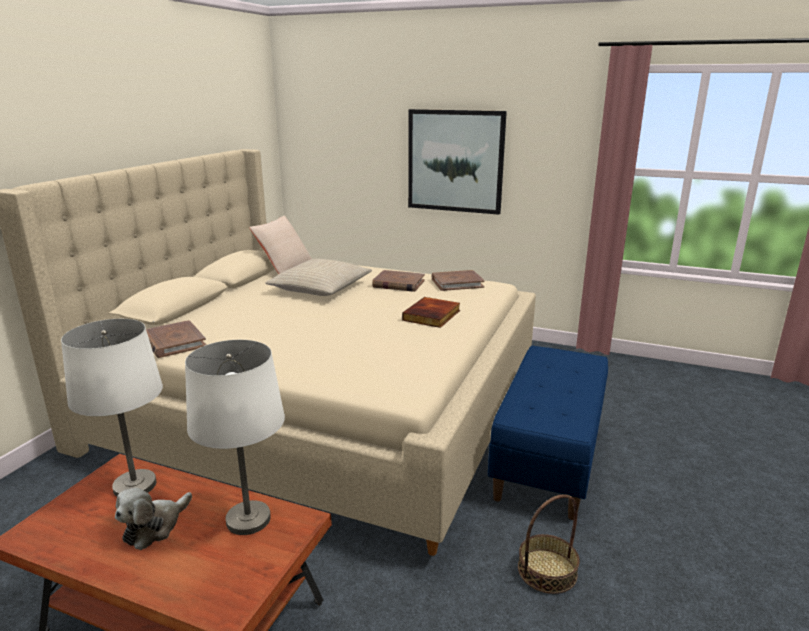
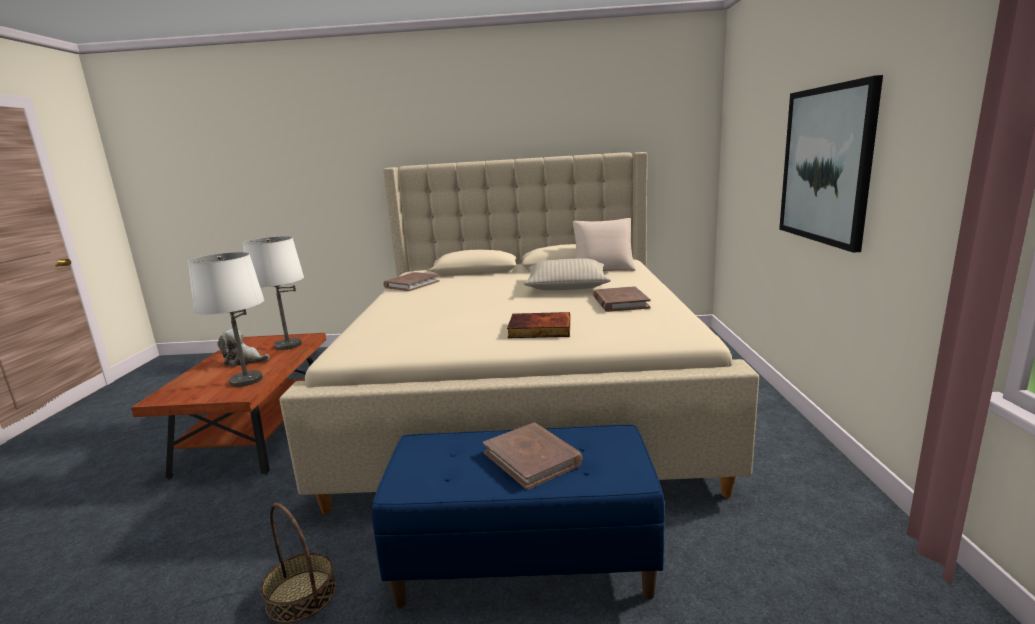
camera: 70 degrees right, 5 degrees down
(457, 283) = (666, 320): brown book -> brown book (532, 458)

